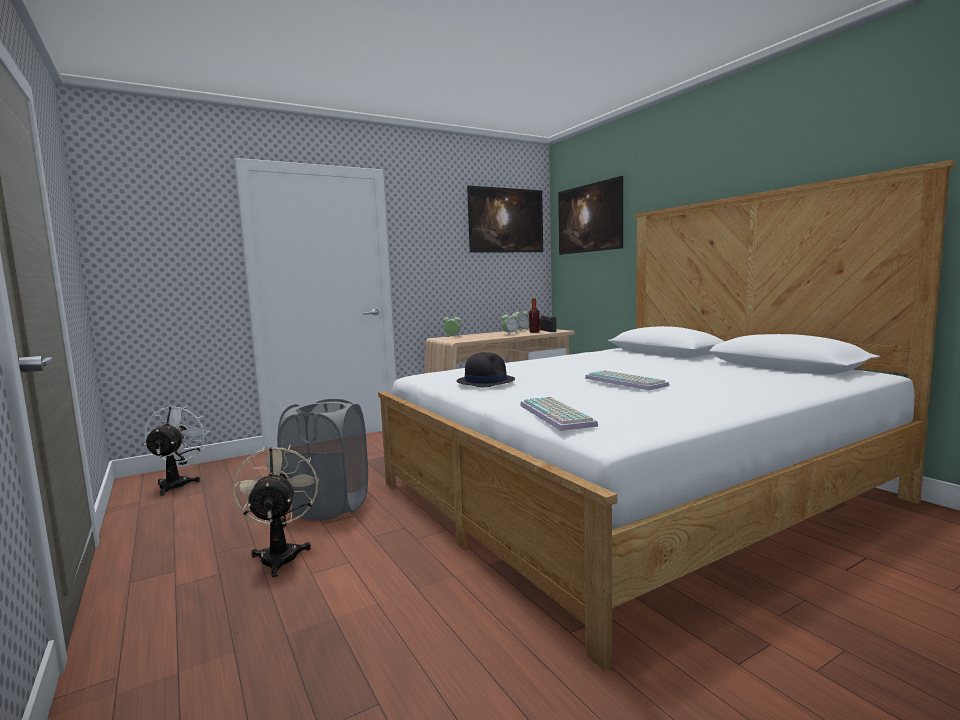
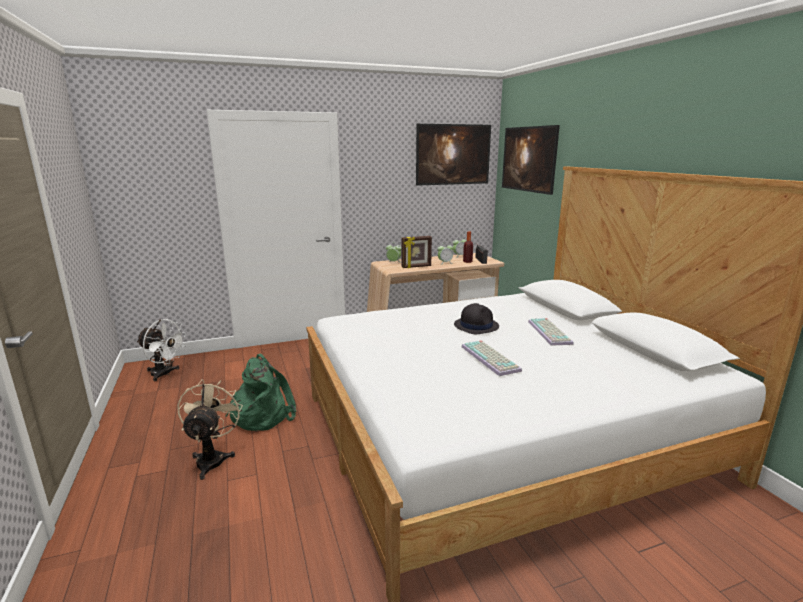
camera: 10 degrees right, 10 degrees up
(177, 483) = (165, 374): white fan -> white fan turned 105 degrees clockwise
(329, 506) = (262, 415): grey laundry basket -> green backpack
(481, 337) = (416, 267): none -> picture frame
(485, 381) = (378, 341): black hat -> black hat (476, 325)
(558, 415) = (400, 404): keyboard -> keyboard (550, 332)

